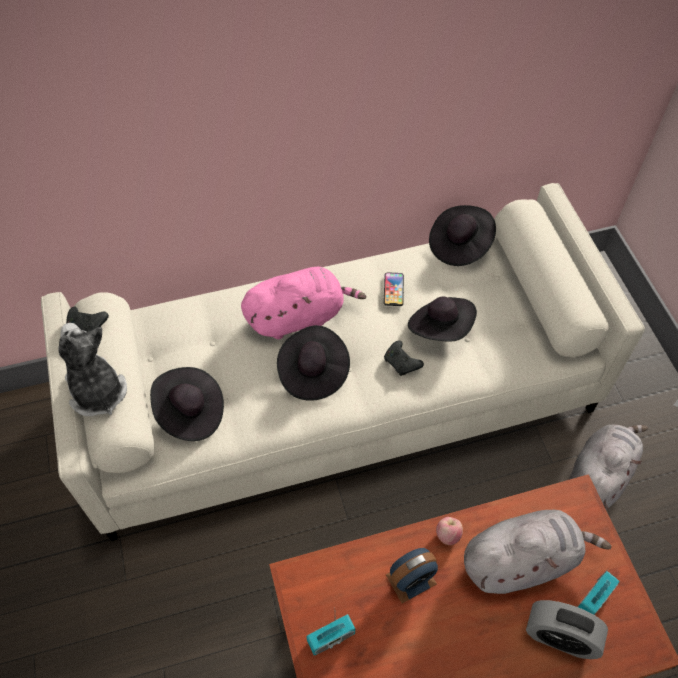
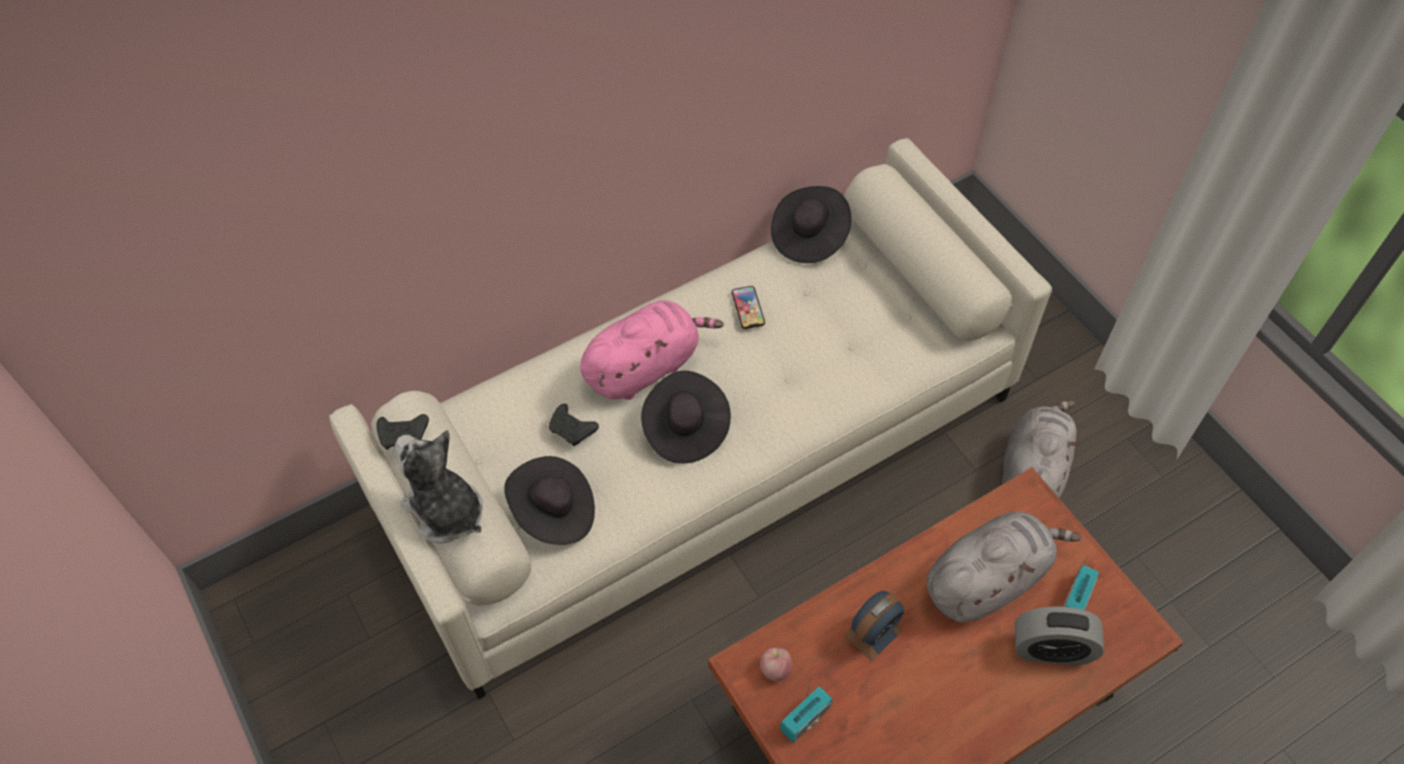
camera: 15 degrees left, 0 degrees up
(402, 363) = (786, 392): black game controller -> black game controller (573, 430)
(441, 328) = (818, 341): black hat -> none
(447, 535) = (898, 573): apple -> apple (775, 669)

